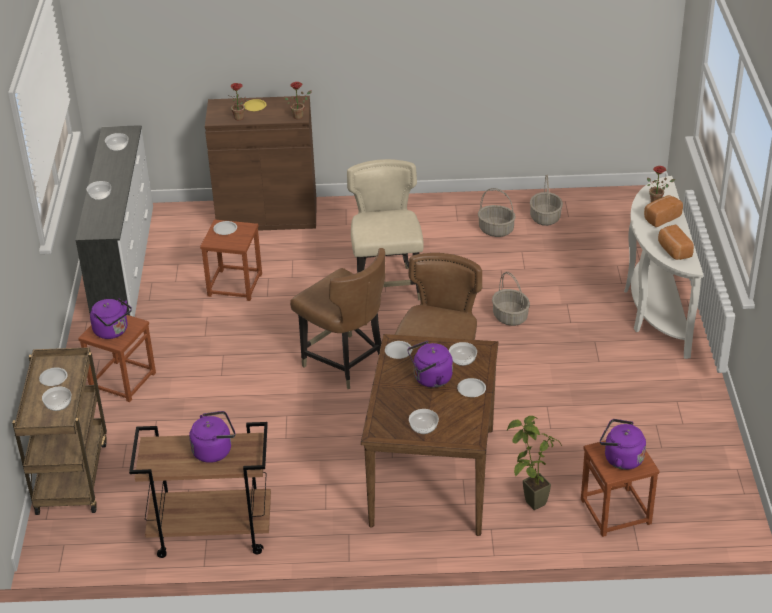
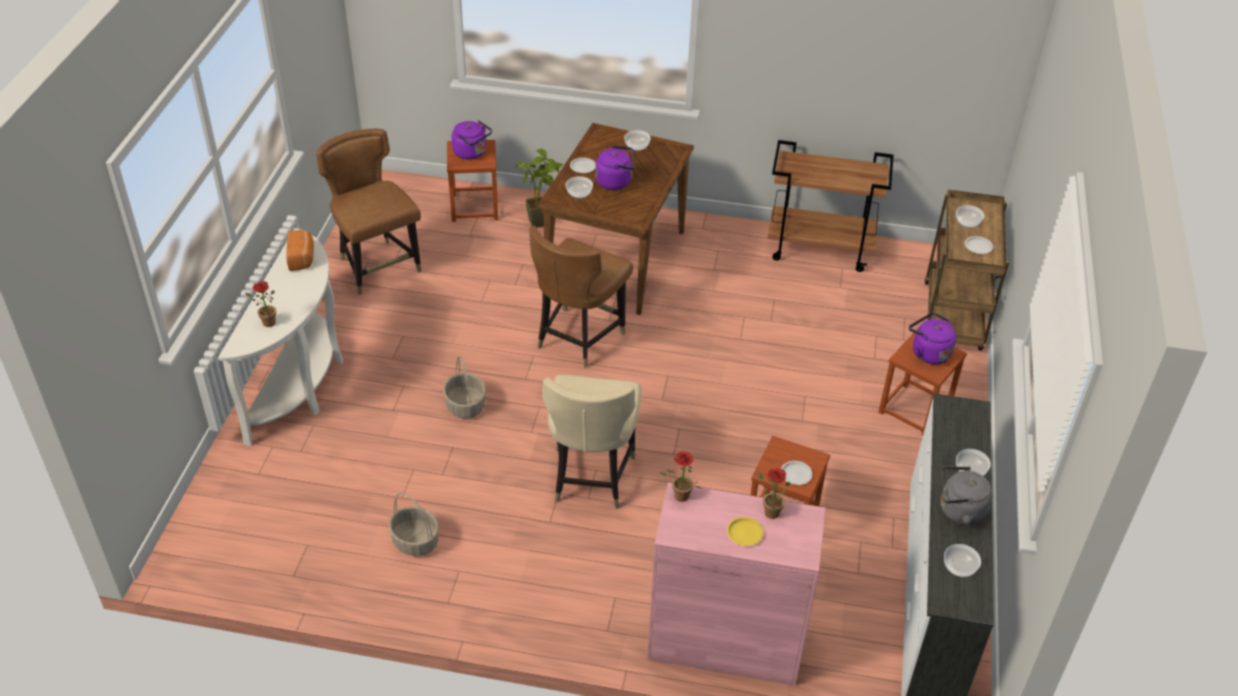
camera: 170 degrees left, 5 degrees up
(113, 173) = (958, 511): none -> grey kettle
(214, 450) = (819, 172): purple kettle -> none
(267, 216) = (725, 641): brown cabinet -> pink cabinet
(345, 363) = (667, 384): brown chair -> brown chair (378, 267)
(398, 351) = (637, 210): white plate -> none
(545, 218) = (339, 549): basket -> none
(661, 218) = (281, 300): bread -> none

